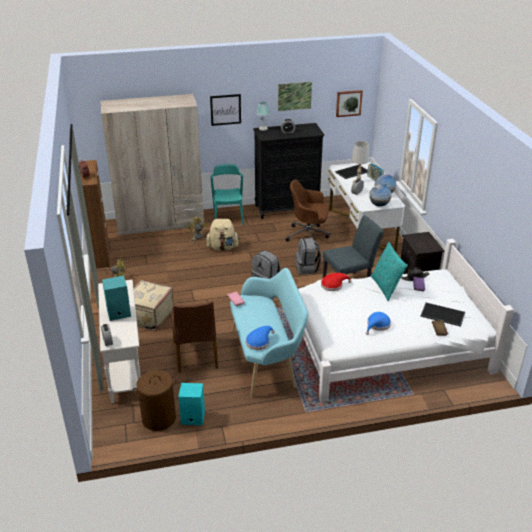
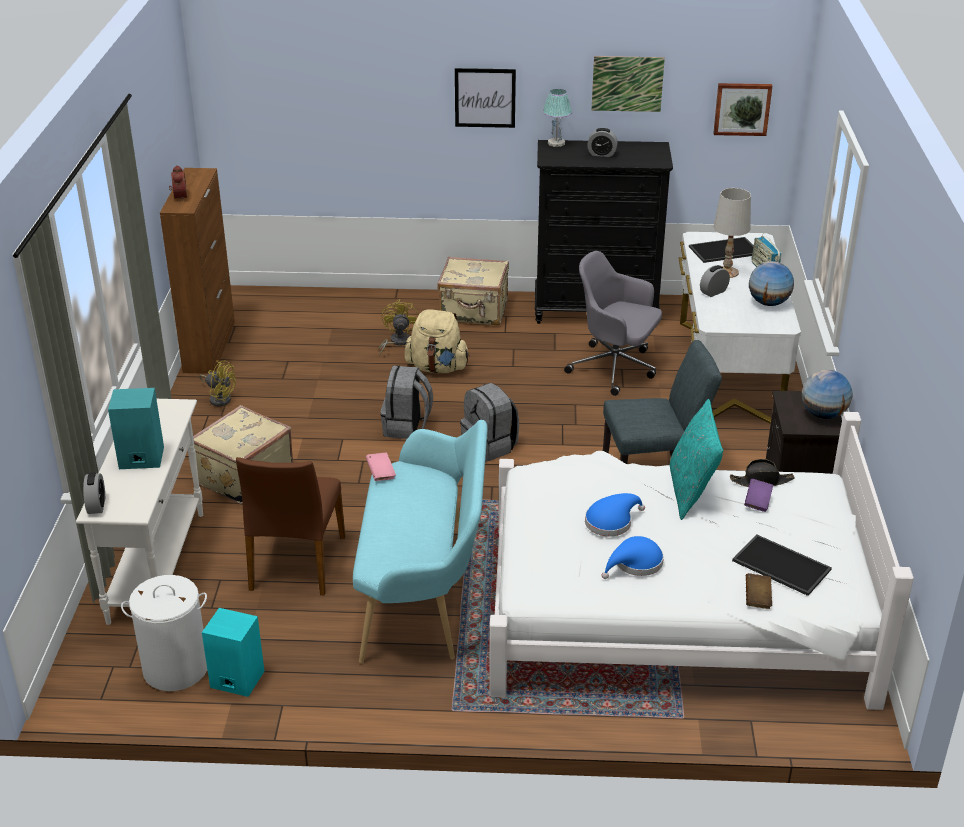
camera: 15 degrees right, 0 degrees up
(158, 418) = (175, 669): brown laundry basket -> white laundry basket
(160, 223) = (342, 305): beige wardrobe -> none
(228, 217) = (474, 312): turquoise chair -> beige suitcase
(259, 341) = (387, 556): blue hat -> blue hat (611, 521)
(307, 268) = (583, 432): grey backpack -> grey backpack (407, 427)
(308, 236) = (615, 368): brown office chair -> grey office chair
(333, 285) = (585, 470): red hat -> none
(379, 205) = (747, 323): globe -> globe (823, 415)

